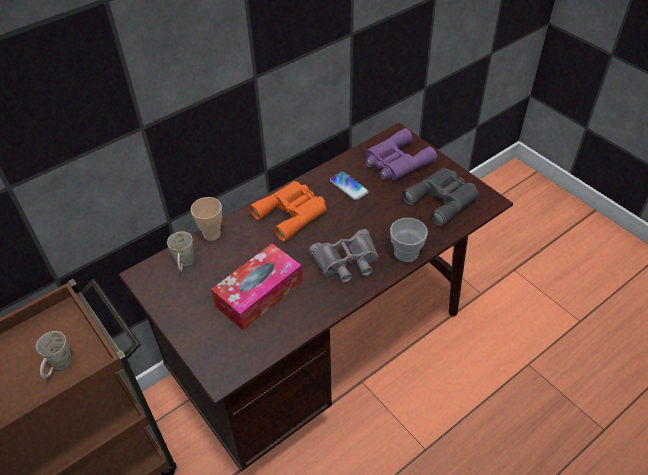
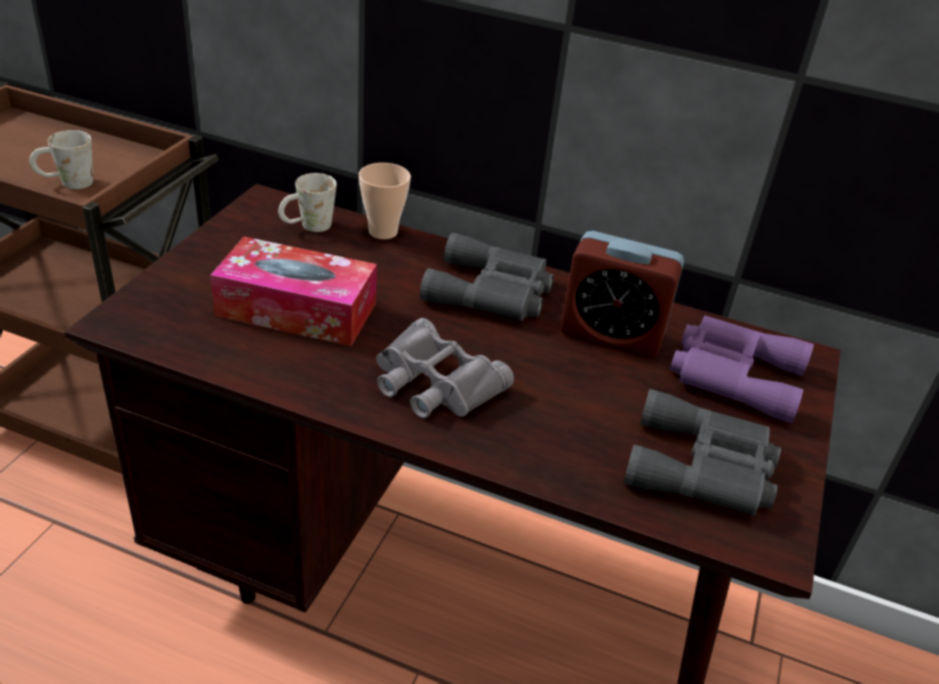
camera: 55 degrees right, 10 degrees down
(292, 213) = (492, 292): orange binoculars -> grey binoculars
(349, 186) = (611, 335): phone -> alarm clock
(406, 252) = (515, 453): cup -> none

